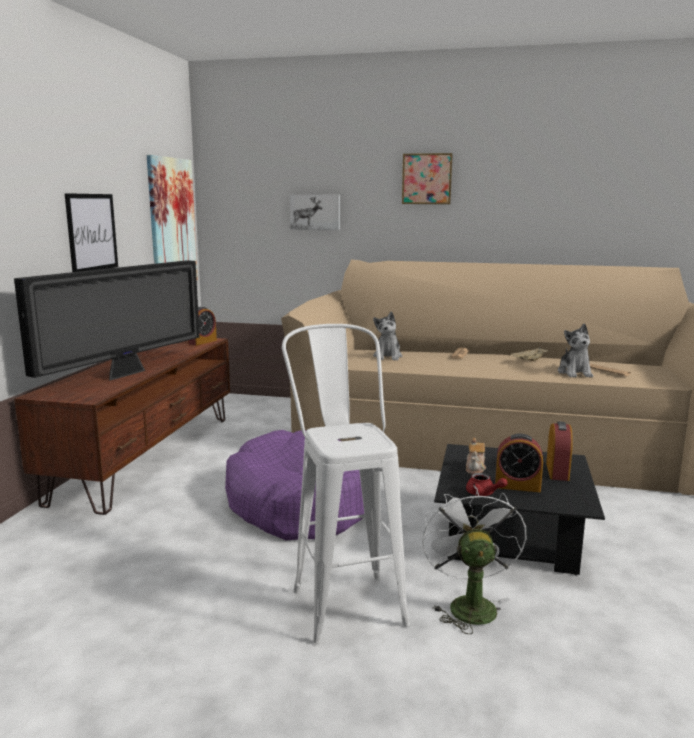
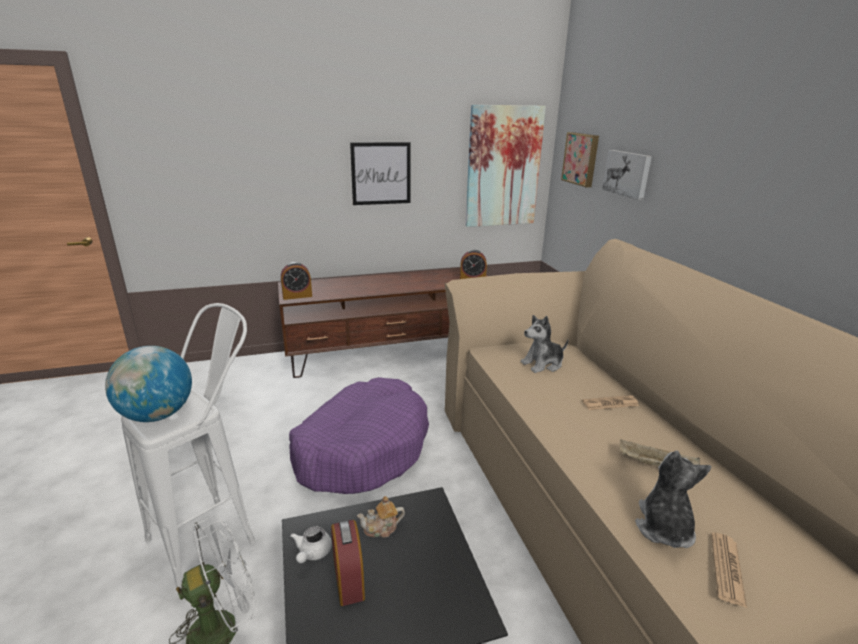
camera: 60 degrees right, 10 degrees up
(126, 374) = (356, 288): television -> none
(349, 441) = (158, 415): none -> globe
(427, 179) = (748, 147): picture -> picture (581, 159)
(483, 494) = (312, 553): red teapot -> white teapot
(557, 471) = (419, 611): alarm clock -> alarm clock (297, 296)
(574, 373) = (663, 527): plush toy -> plush toy turned 135 degrees clockwise

